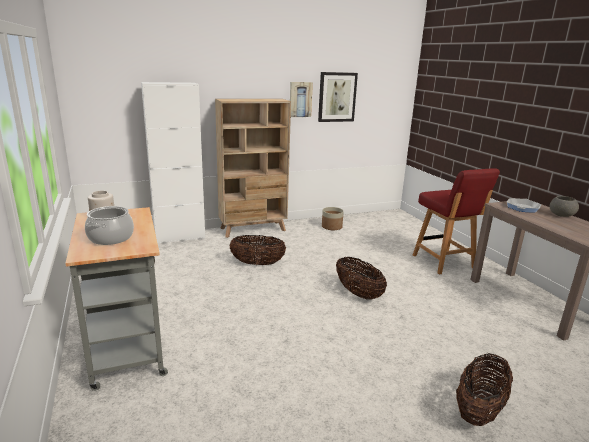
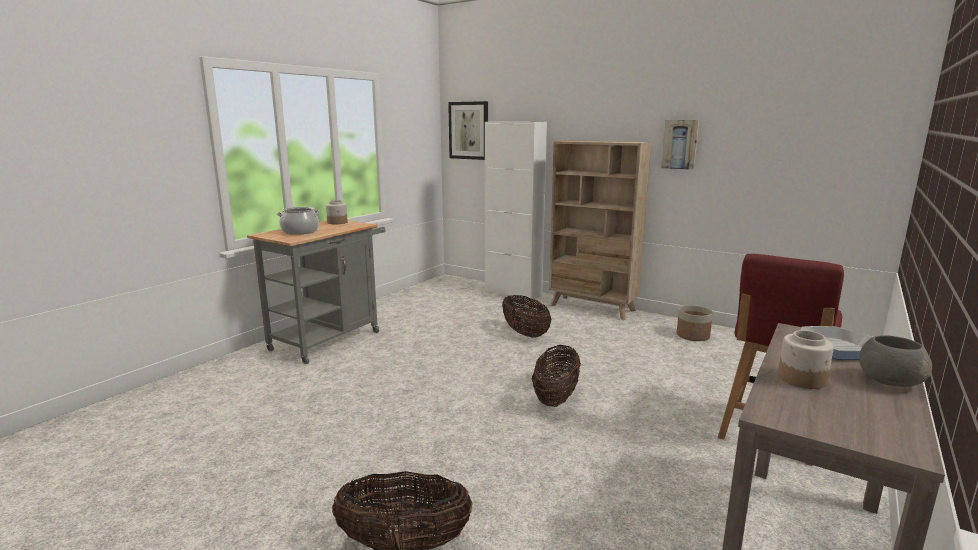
camera: 55 degrees right, 5 degrees down
(337, 97) = (743, 142): picture -> picture (469, 130)
(554, 224) = (802, 379): none -> jar

